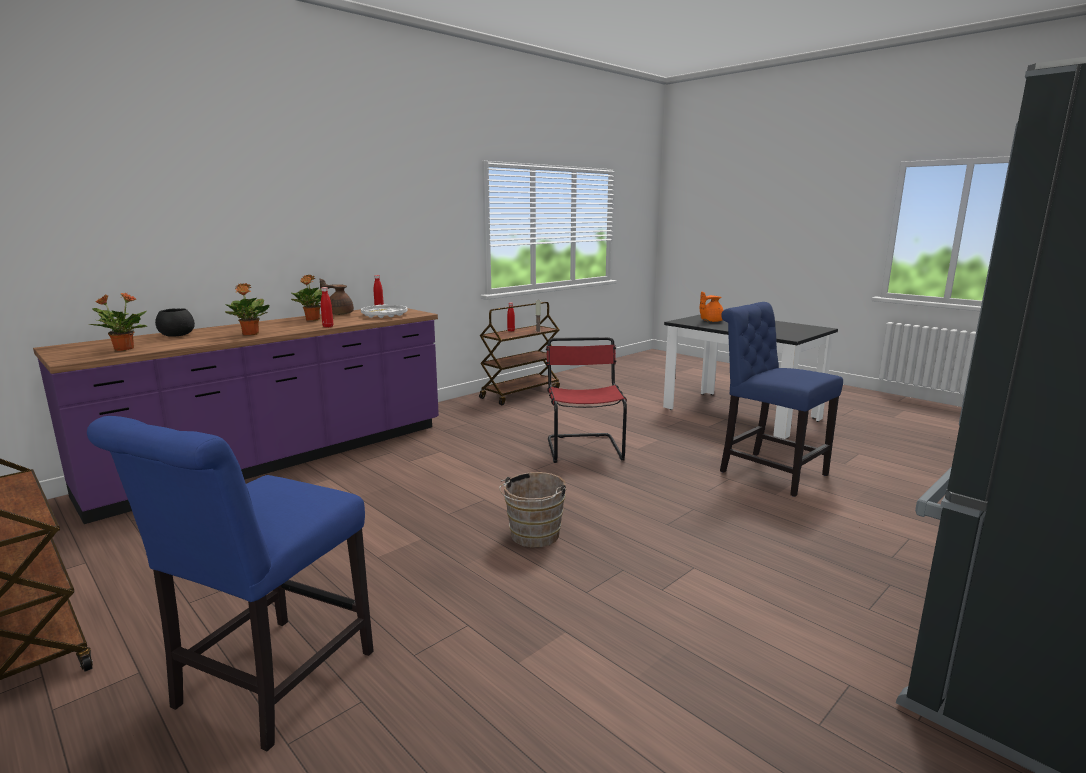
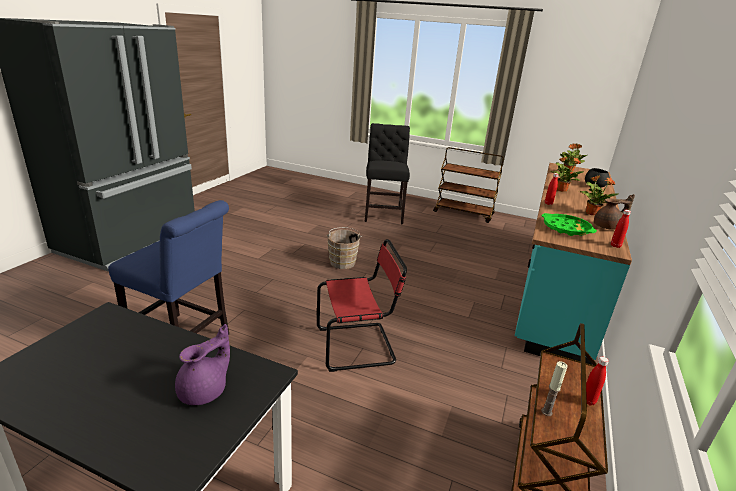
camera: 155 degrees right, 10 degrees up
(268, 685) = (383, 214): blue chair -> black chair
(279, 459) = (553, 288): purple counter -> turquoise counter
(384, 315) = (566, 228): white tray -> green tray
(583, 448) = (358, 346): red chair -> red chair turned 75 degrees counterclockwise
(710, 321) = (205, 391): orange teapot -> purple teapot

